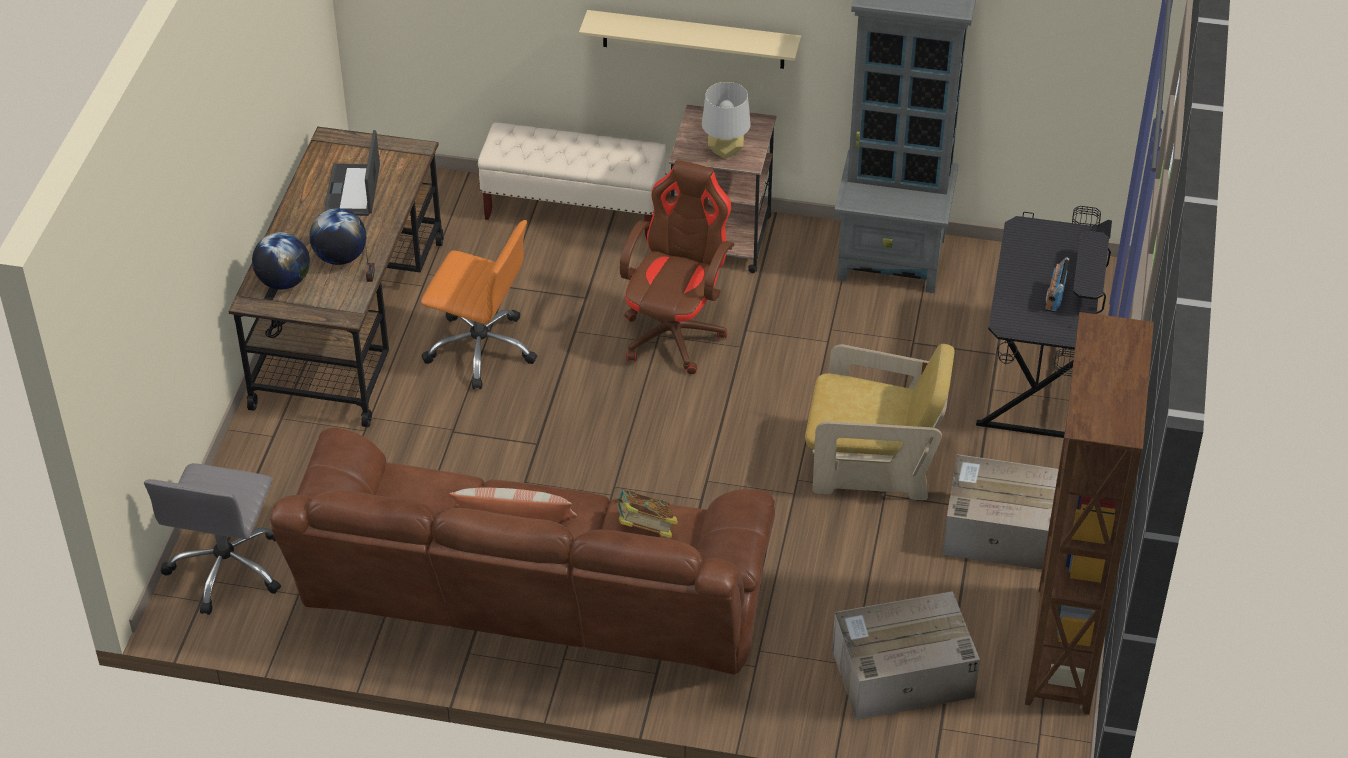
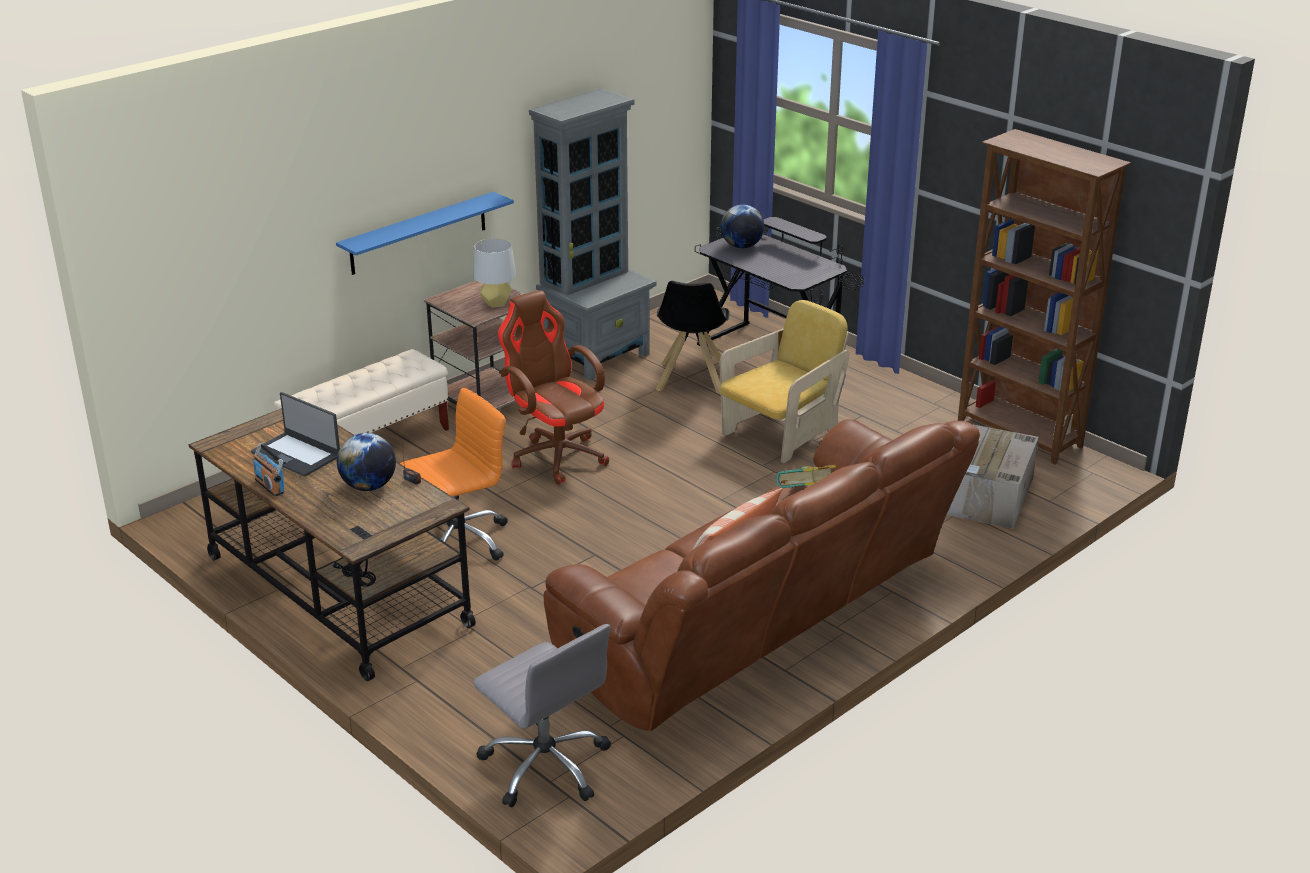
camera: 55 degrees left, 15 degrees down
(284, 282) = (358, 522): globe -> globe (742, 246)
(693, 39) = (418, 233): beige shelf -> blue shelf
(913, 349) = (691, 380): none -> black chair
(1002, 532) = (894, 414): cardboard box -> none
(1054, 298) = (791, 262): radio -> radio (270, 486)

